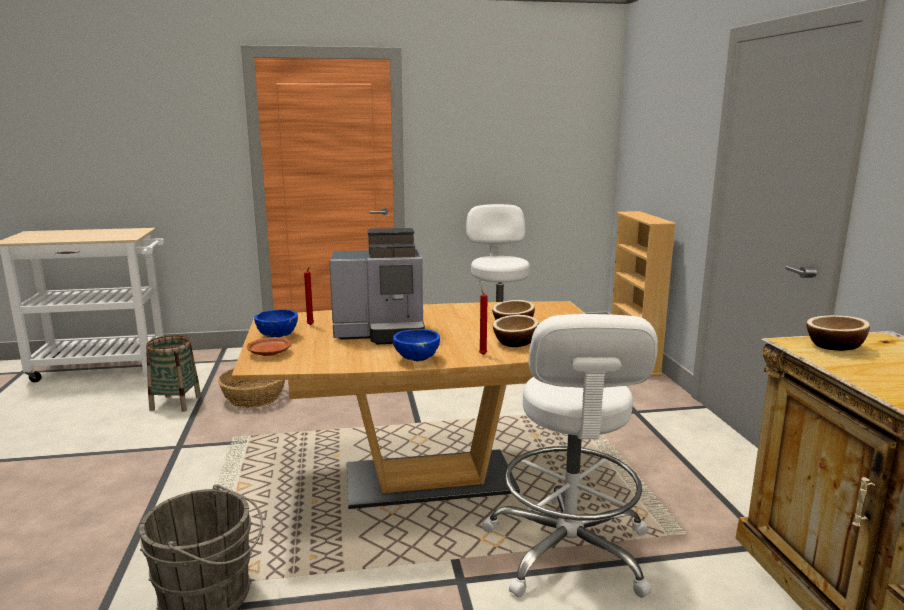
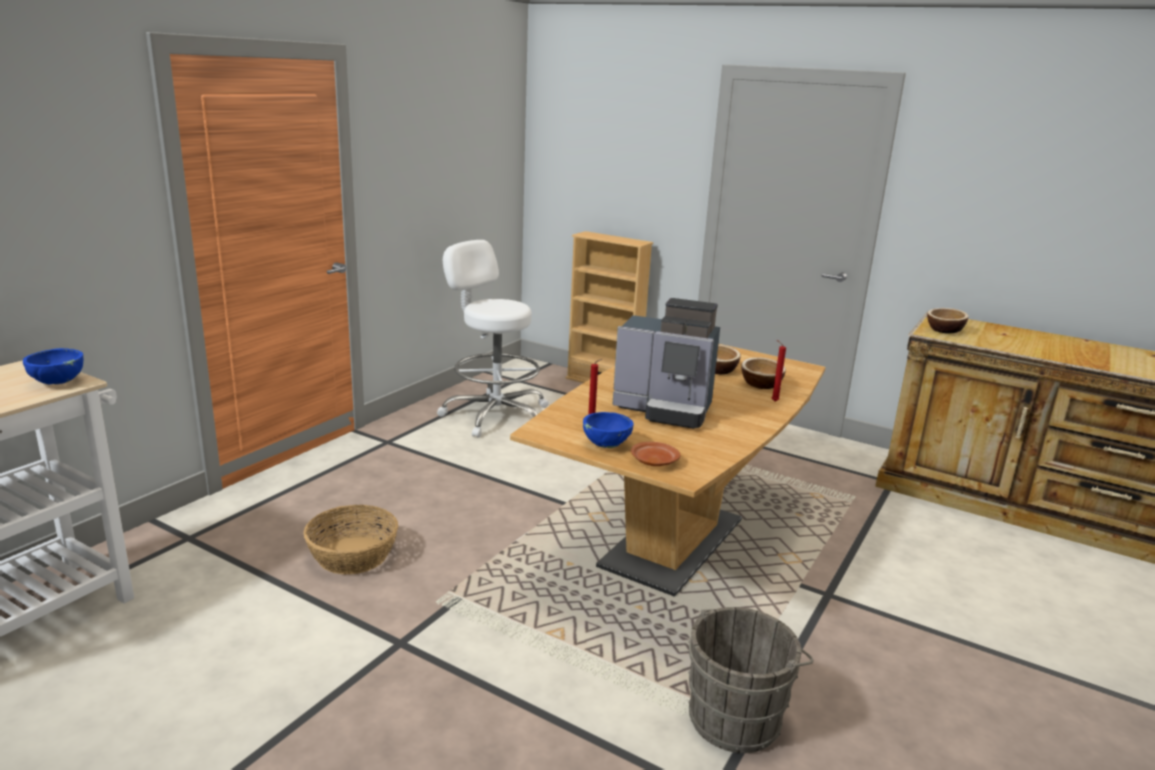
camera: 50 degrees left, 5 degrees up
(176, 403) = (269, 607): basket -> none
(382, 333) = (665, 409): coffee machine -> coffee machine turned 75 degrees clockwise
(416, 359) = (755, 422): blue bowl -> blue bowl (57, 383)
(568, 552) = (835, 541): white stool -> none

